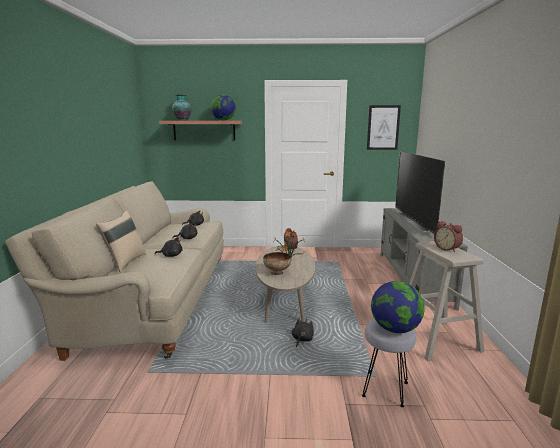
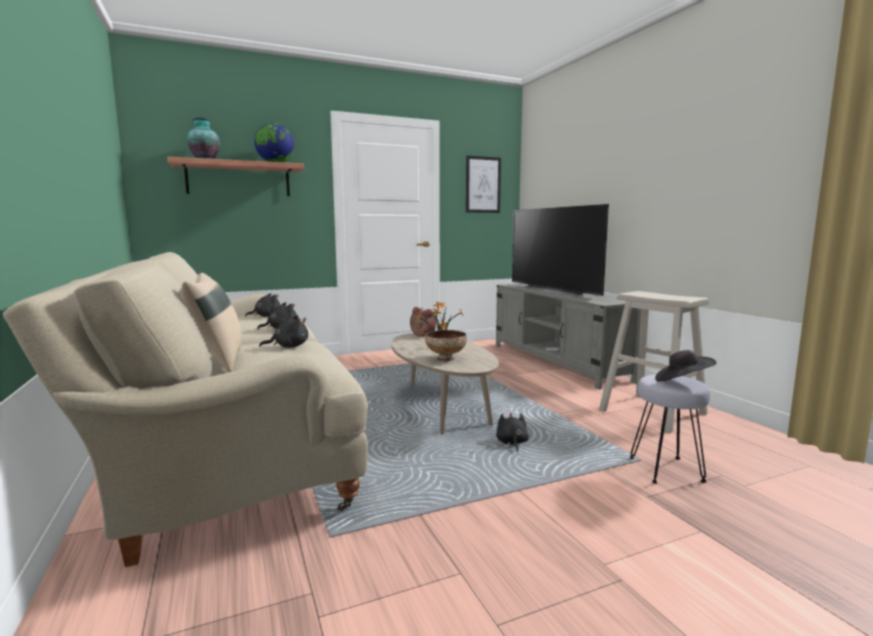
camera: 25 degrees left, 5 degrees down
(395, 329) = (682, 382): globe -> black hat
(447, 248) = (659, 295): alarm clock -> none

